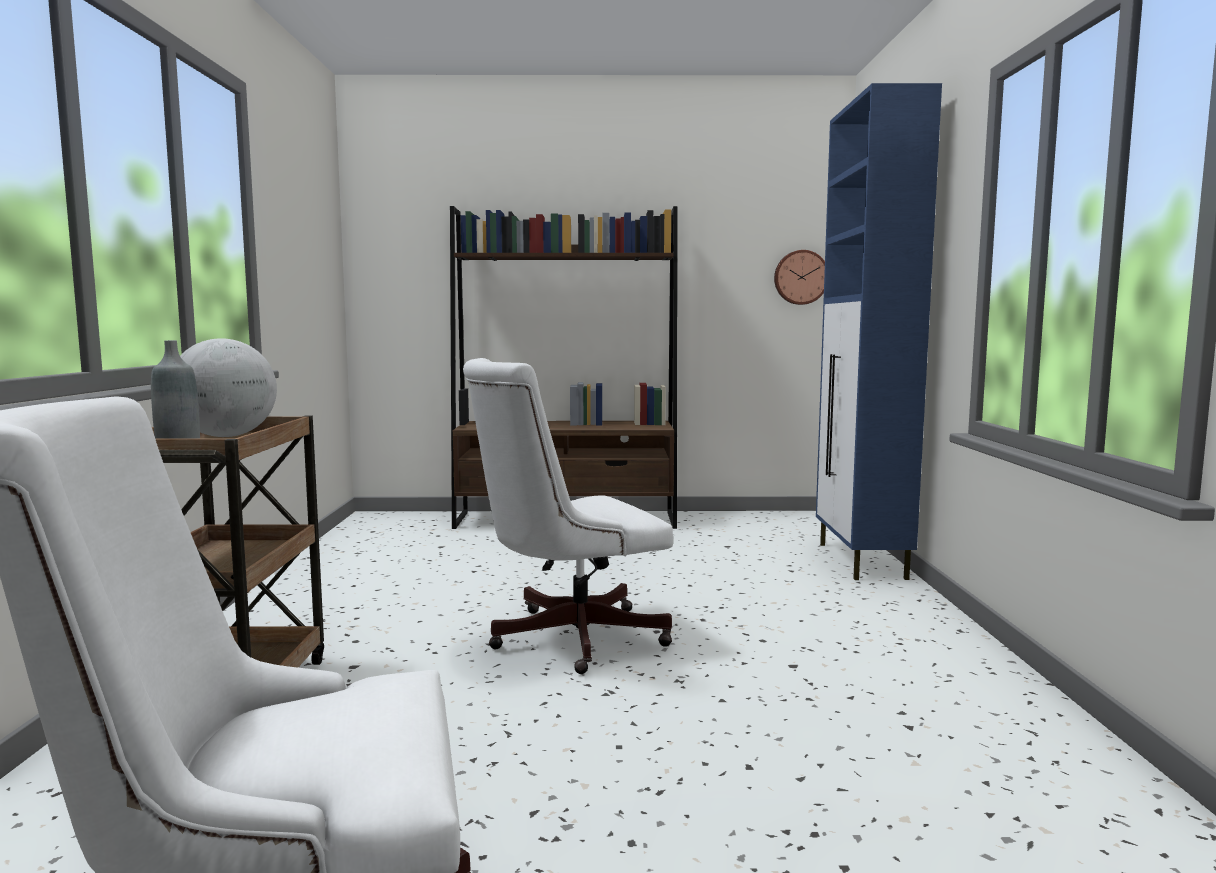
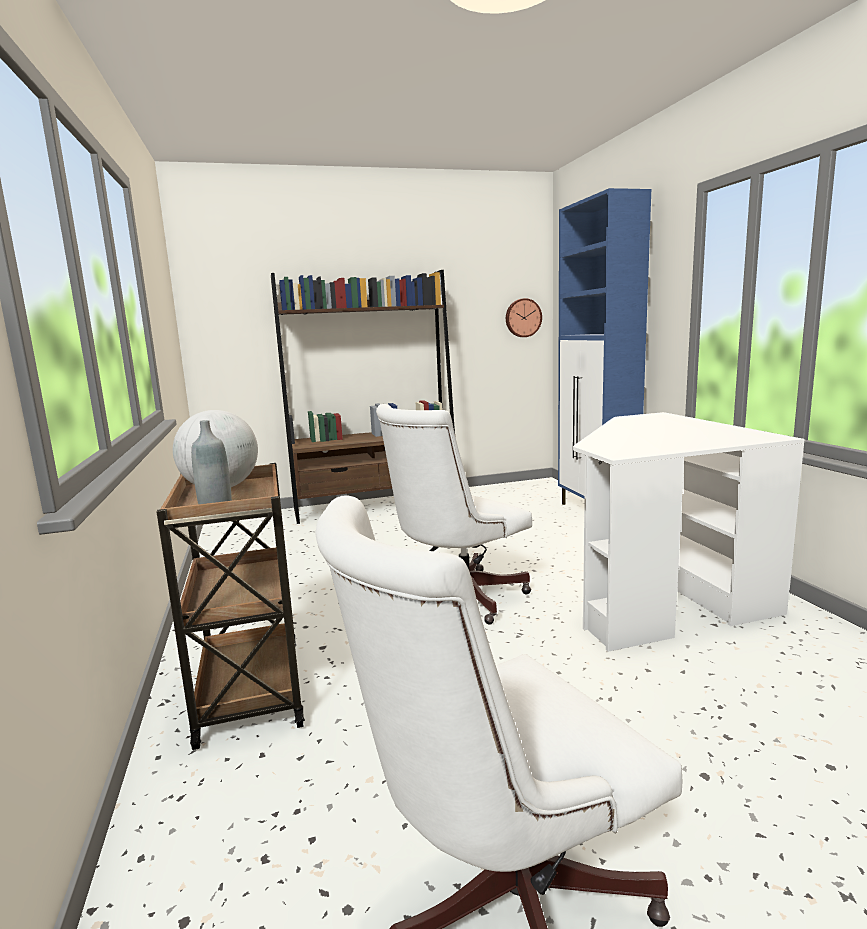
camera: 15 degrees left, 5 degrees up
(860, 672) = (658, 592): none -> white desk

